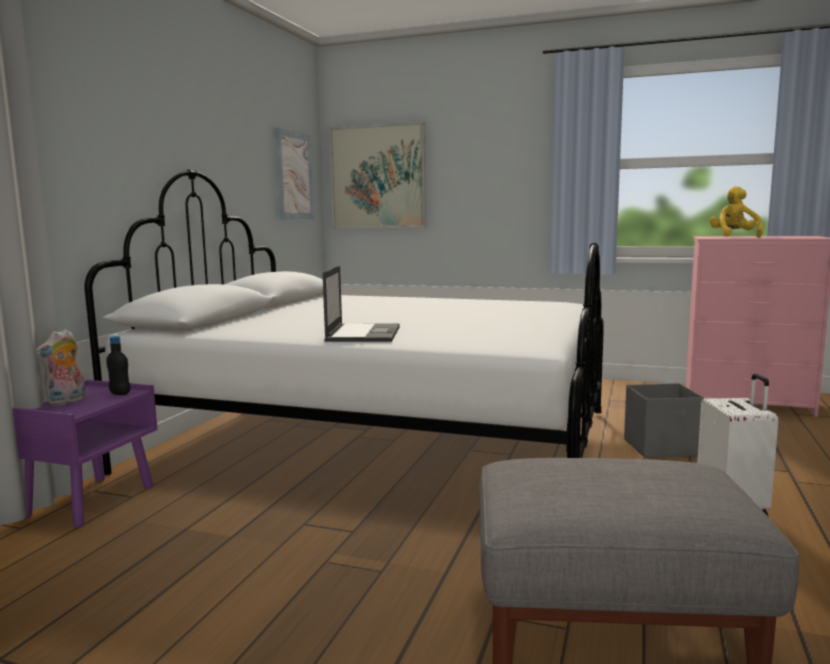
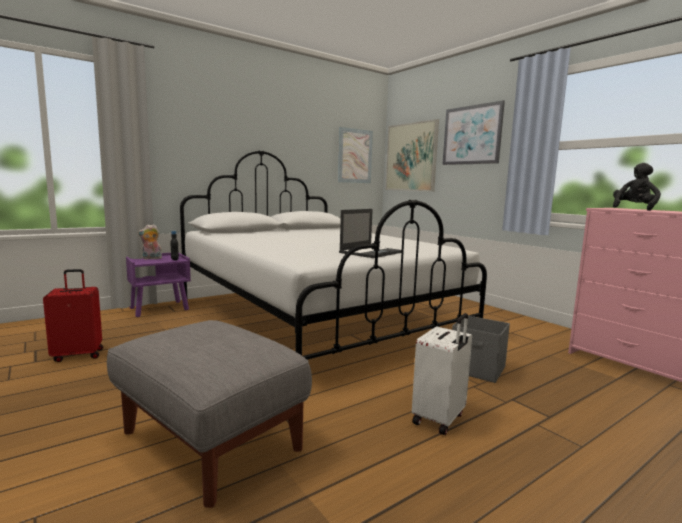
camera: 35 degrees right, 0 degrees up
(125, 627) = (78, 355): none -> red suitcase
(363, 333) = (266, 244): laptop -> laptop (371, 252)
(484, 147) = (472, 135): none -> picture
(734, 237) = (634, 209): yellow plush toy -> black plush toy

